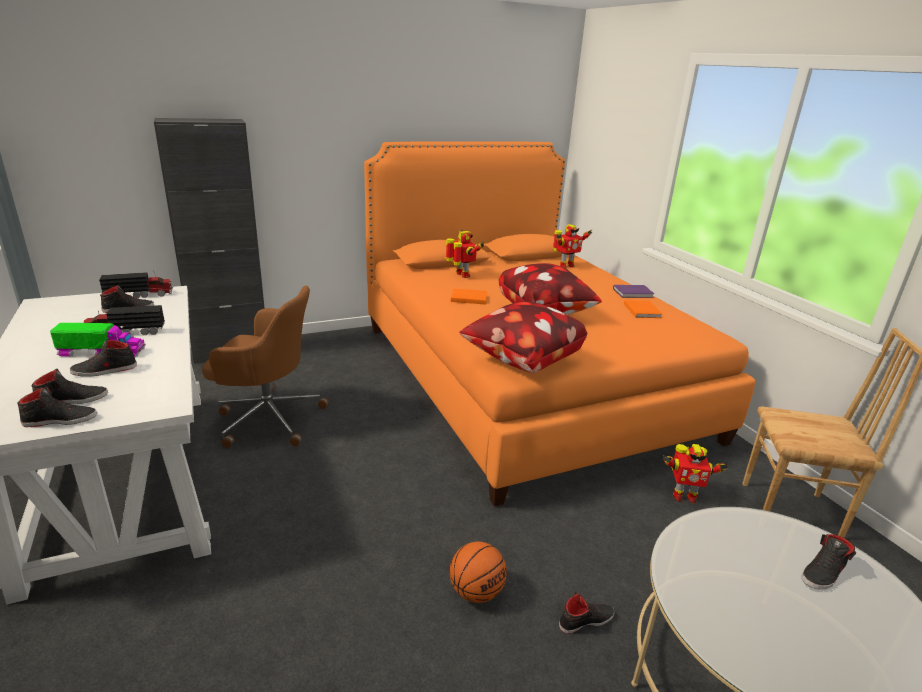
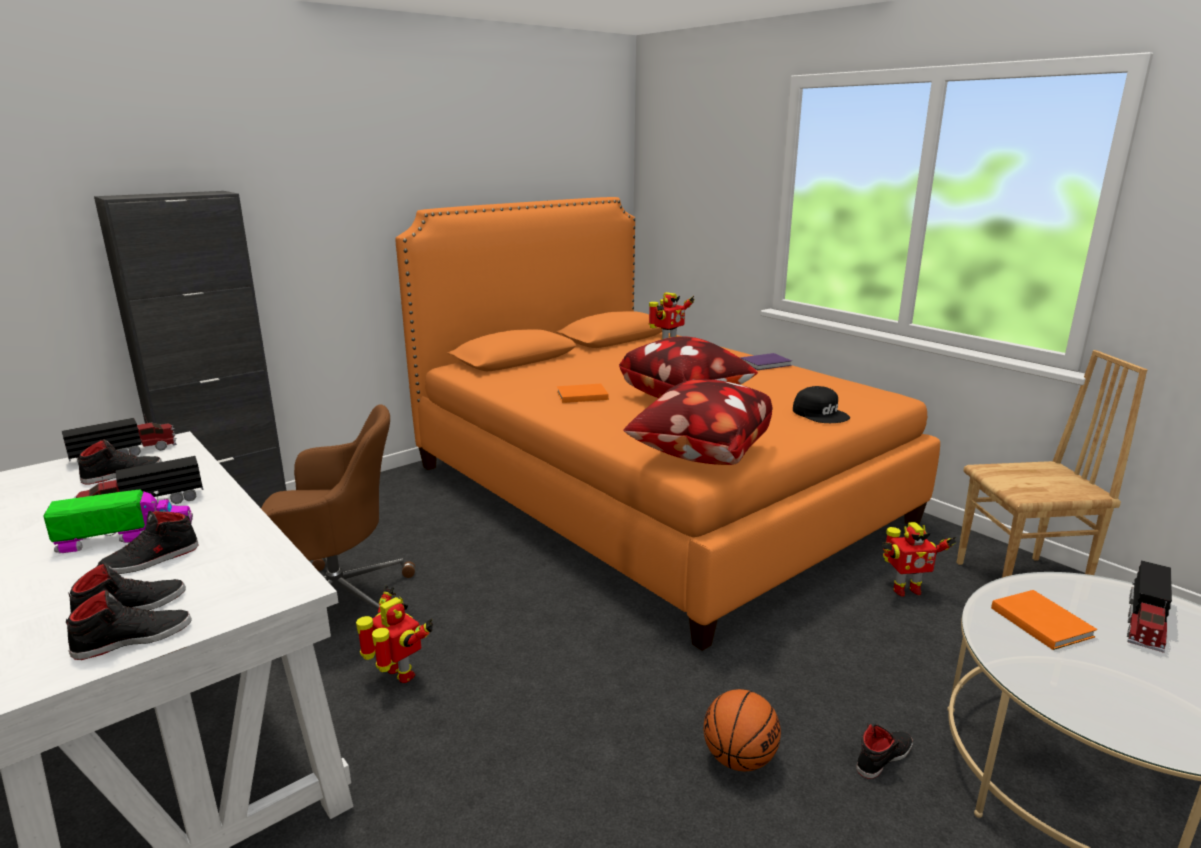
camera: 15 degrees left, 5 degrees down
(462, 275) = (552, 371): toy robot -> toy robot (398, 676)
(642, 310) = (790, 380): orange book -> orange book (1040, 621)
(645, 342) = (821, 413): none -> black cap
(824, 573) = (1145, 622): black shoe -> toy truck

